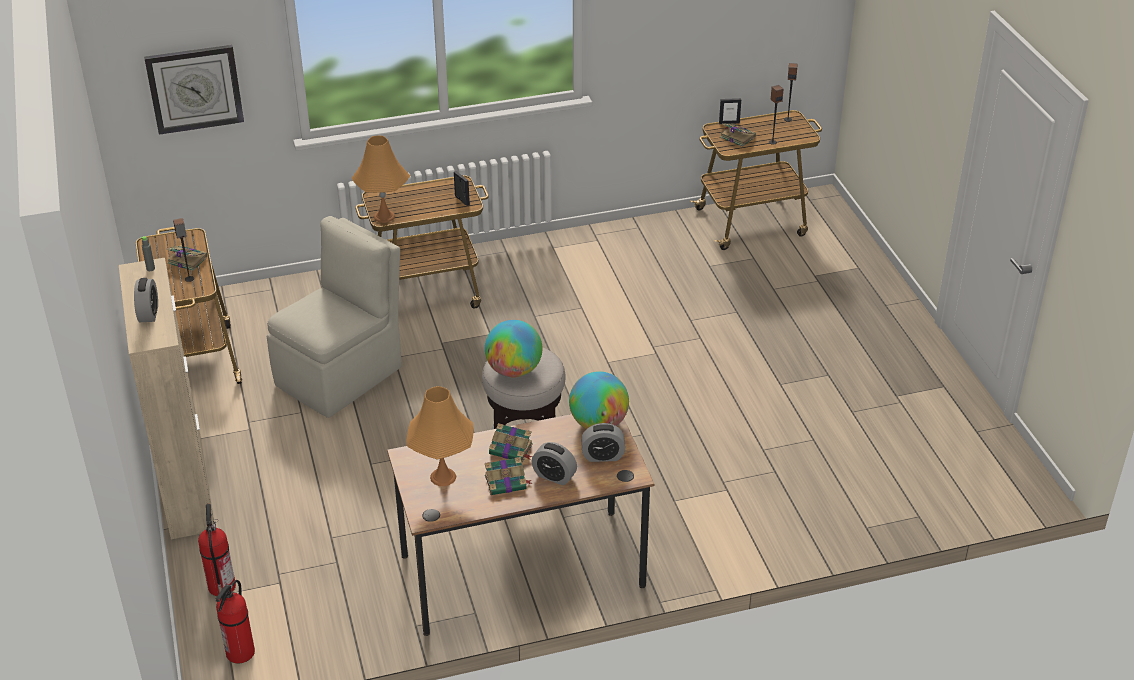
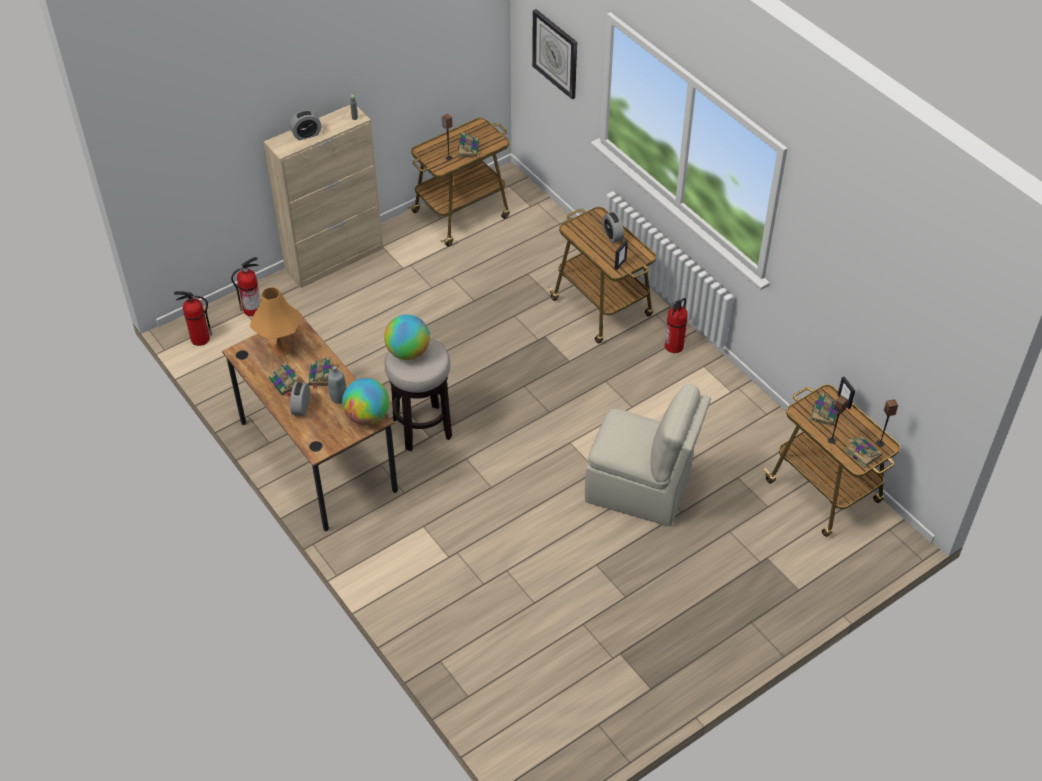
camera: 70 degrees right, 10 degrees up
(341, 375) = (481, 294): beige chair -> beige chair (640, 490)
(384, 216) = (573, 228): orange table lamp -> none
(514, 259) = (674, 346): none -> fire extinguisher
(556, 441) = (338, 398): none -> grey bottle
(603, 456) = (332, 428): alarm clock -> alarm clock (612, 236)
(794, 131) = (862, 453): none -> book

